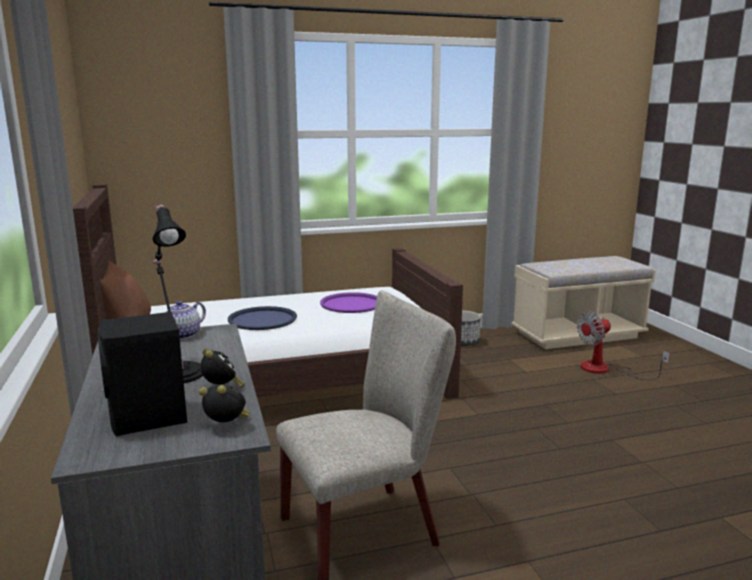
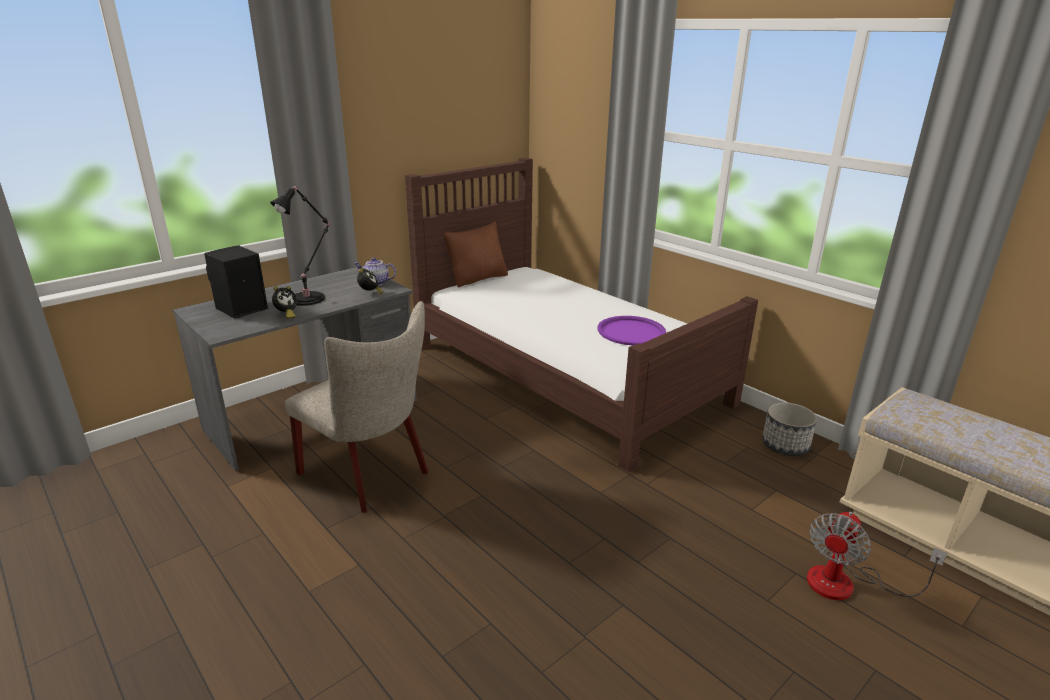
camera: 65 degrees right, 10 degrees up
(227, 426) = (232, 329): alarm clock -> alarm clock (370, 293)
(262, 319) = (545, 309): blue tray -> none
(605, 370) = (846, 584): fan -> fan turned 90 degrees counterclockwise

